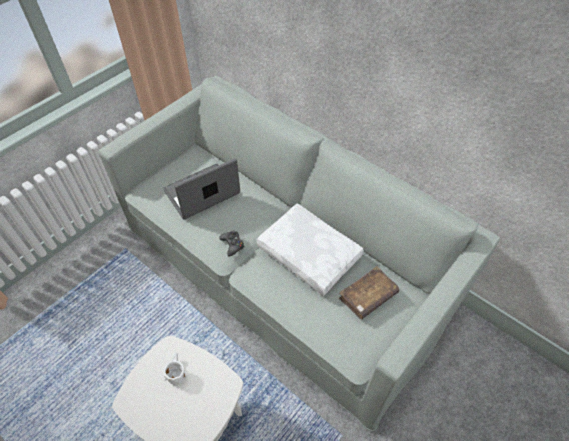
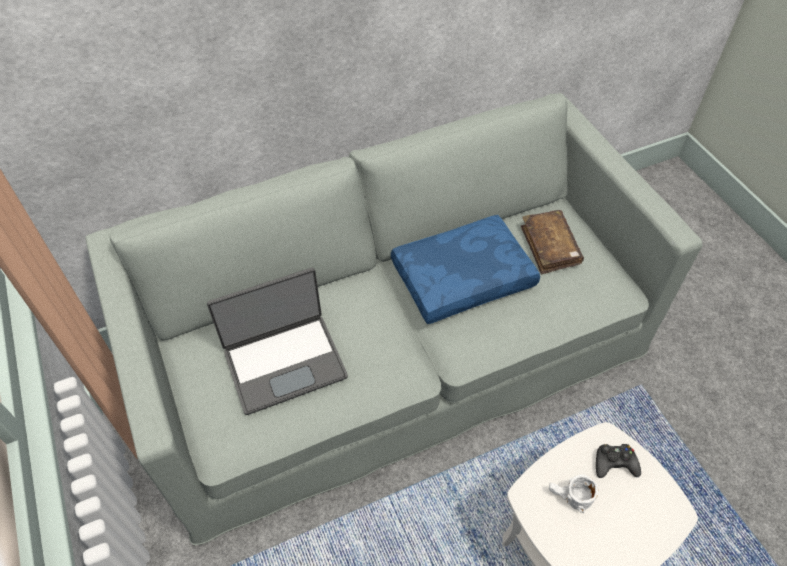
camera: 65 degrees left, 0 degrees up
(202, 193) = (284, 362): laptop -> laptop turned 105 degrees counterclockwise
(232, 245) = (403, 356): black game controller -> black game controller (614, 463)
(310, 253) = (462, 276): white pillow -> blue pillow

